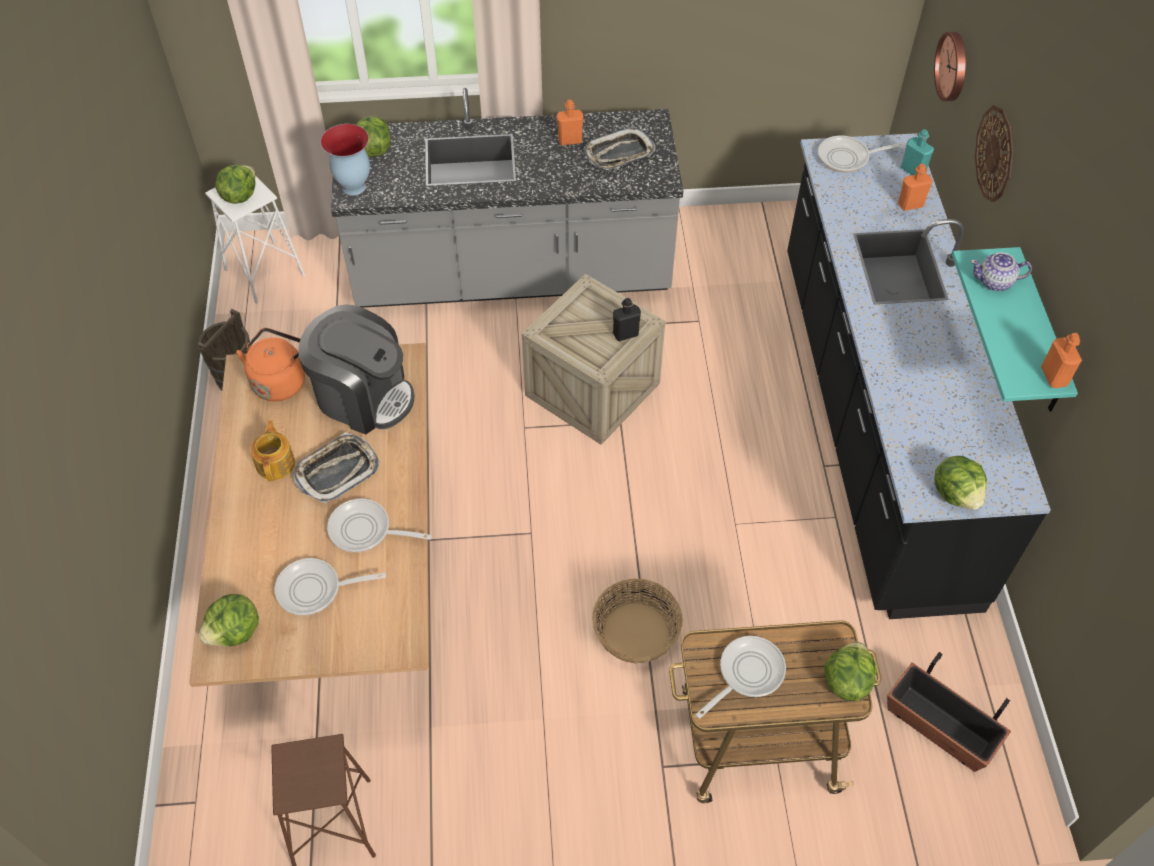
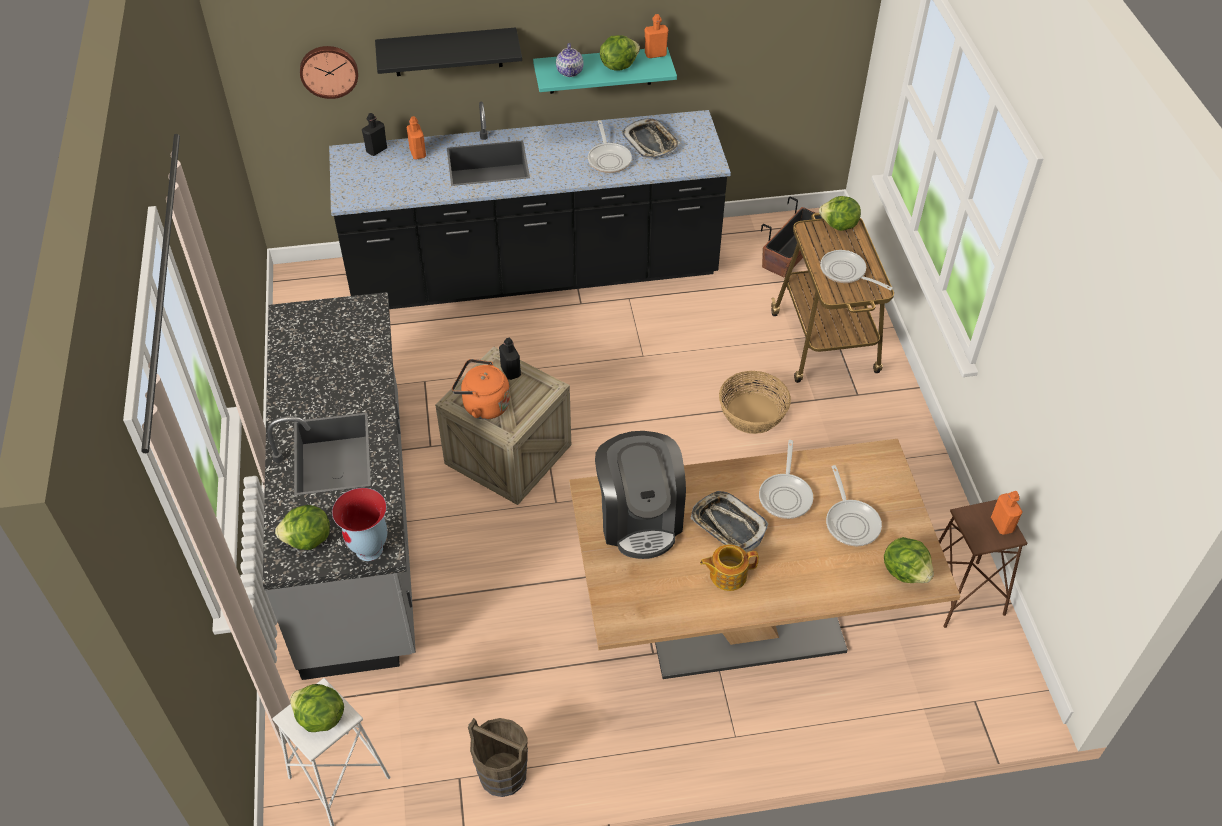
camera: 95 degrees left, 5 degrees down
(280, 380) = (628, 590): orange kettle -> orange kettle (483, 405)
(363, 396) = (639, 518): coffee machine -> coffee machine turned 150 degrees clockwise
(570, 140) = (309, 374): orange bottle -> orange bottle (1002, 524)
(619, 154) = (333, 337): tray -> tray (650, 142)
(847, 158) = (358, 185): frying pan -> frying pan (609, 159)
(913, 170) = (376, 150): turquoise bottle -> black bottle
(956, 493) = (704, 148): lettuce -> lettuce (618, 65)
(995, 154) = (448, 52): wall clock -> black shelf

